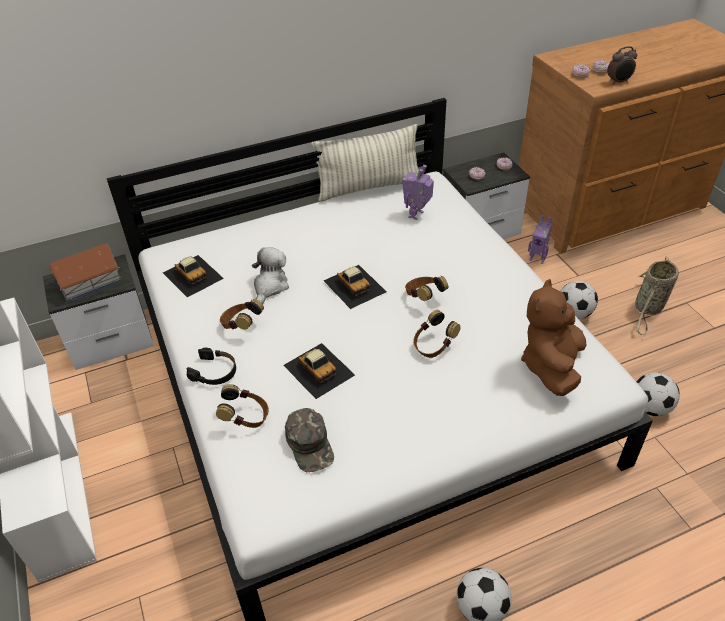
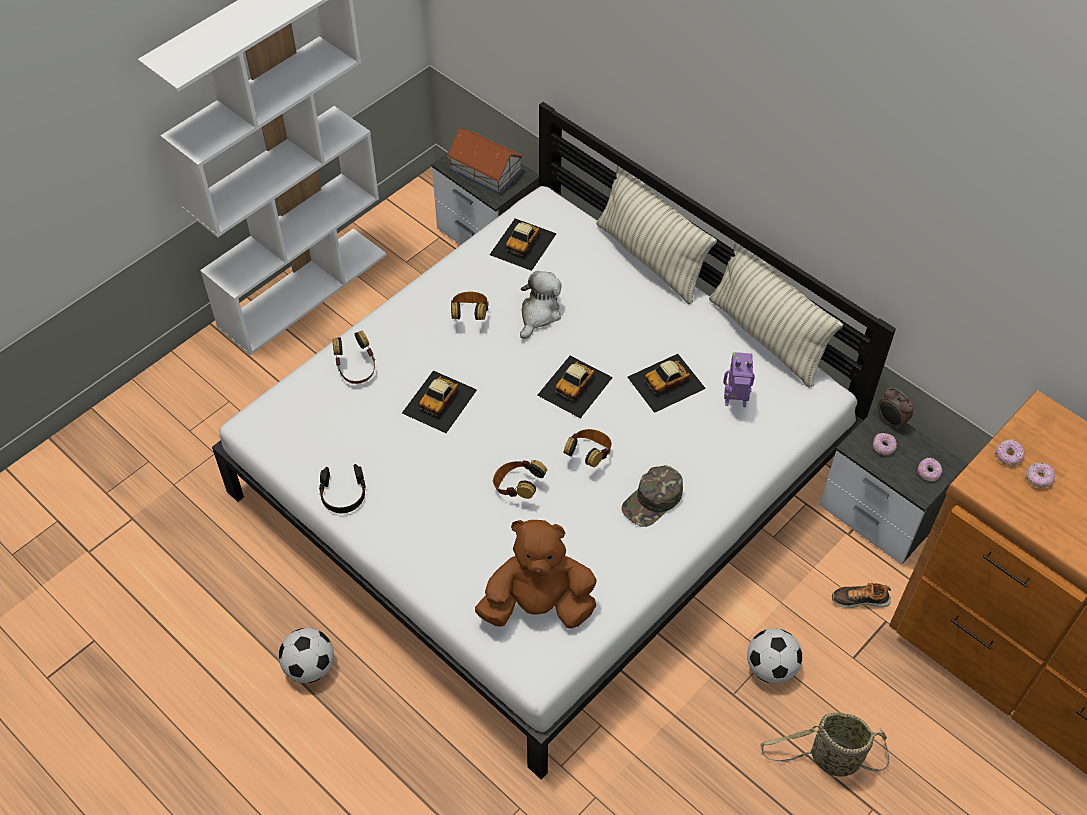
camera: 65 degrees right, 10 degrees up
(214, 371) = (401, 321): black headphones -> black headphones (343, 493)
(261, 217) = (650, 258): none -> pillow
(270, 286) = (539, 314): plush toy -> plush toy turned 60 degrees counterclockwise
(310, 444) = (346, 429): green cap -> green cap (653, 500)
(381, 240) = (666, 382): none -> toy car
(537, 259) = (860, 599): toy robot -> shoe
(618, 82) = (1016, 507): alarm clock -> alarm clock (890, 421)
(650, 407) = (641, 786): football -> none

